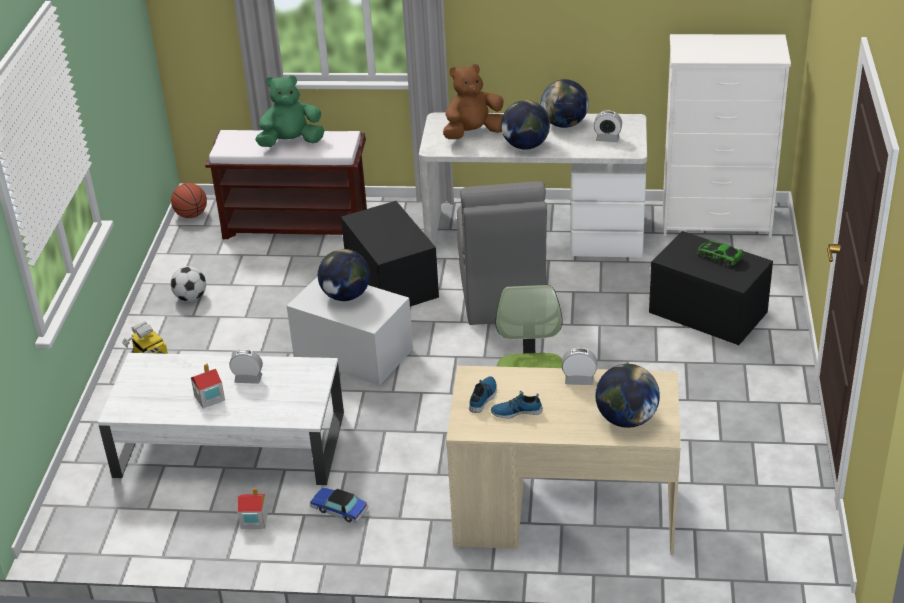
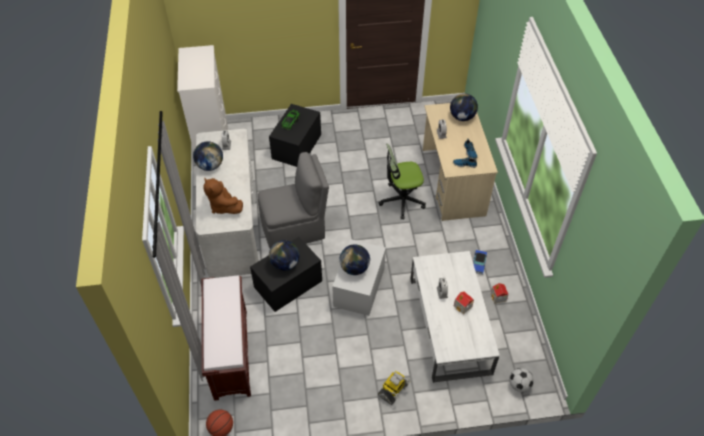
camera: 105 degrees left, 15 degrees up
(191, 297) = (321, 392): football -> football (519, 385)
(291, 142) = (221, 315): green plush toy -> none
(525, 146) = (237, 179): globe -> globe (285, 264)

